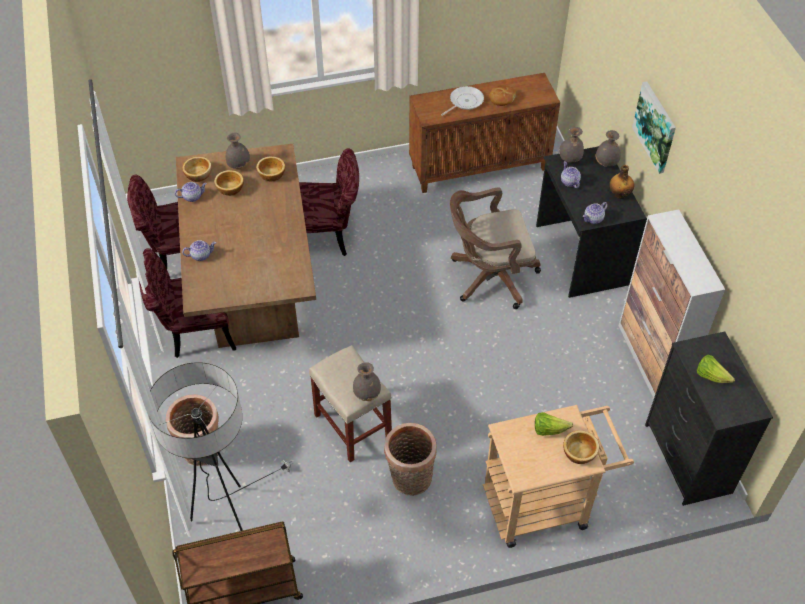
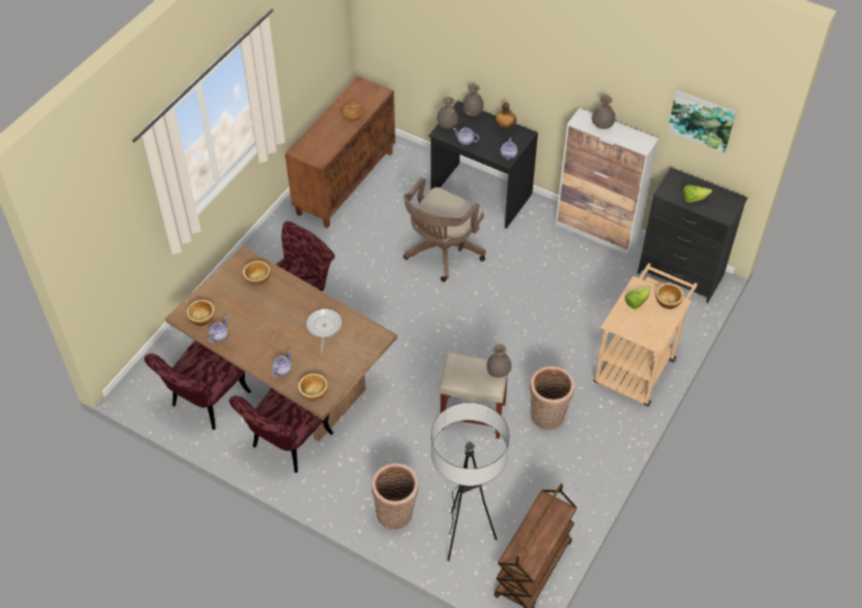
camera: 45 degrees left, 0 degrees up
(229, 189) = (240, 310): bowl -> bowl (313, 393)
(239, 165) = (223, 289): grey vase -> grey vase (602, 125)
(464, 102) = (329, 132): frying pan -> frying pan (324, 327)
(655, 127) = (520, 60): picture -> picture (702, 120)

